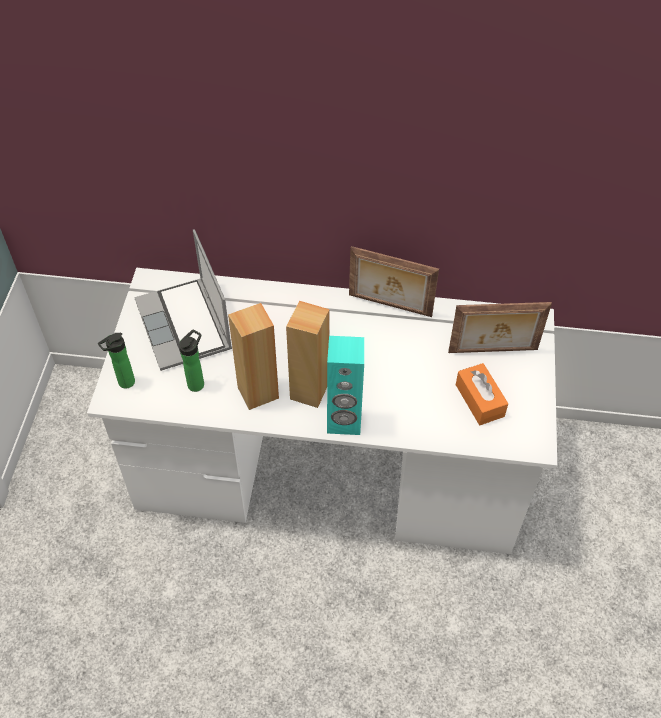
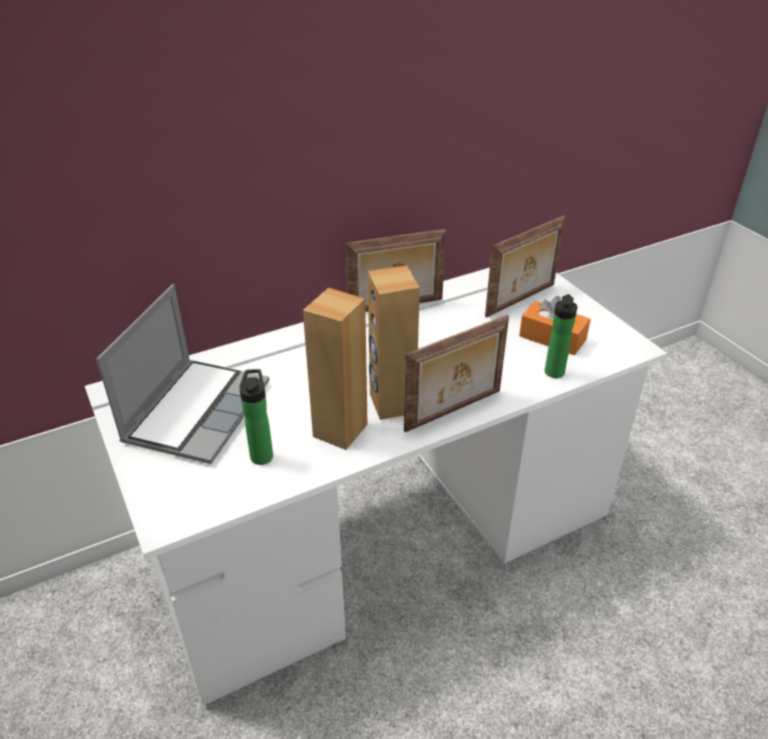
camera: 35 degrees left, 15 degrees down
(124, 383) = (168, 498): bottle -> bottle (554, 374)
(185, 326) = (197, 410): laptop -> laptop turned 105 degrees counterclockwise
(344, 422) = (454, 411): turquoise speaker -> picture frame

